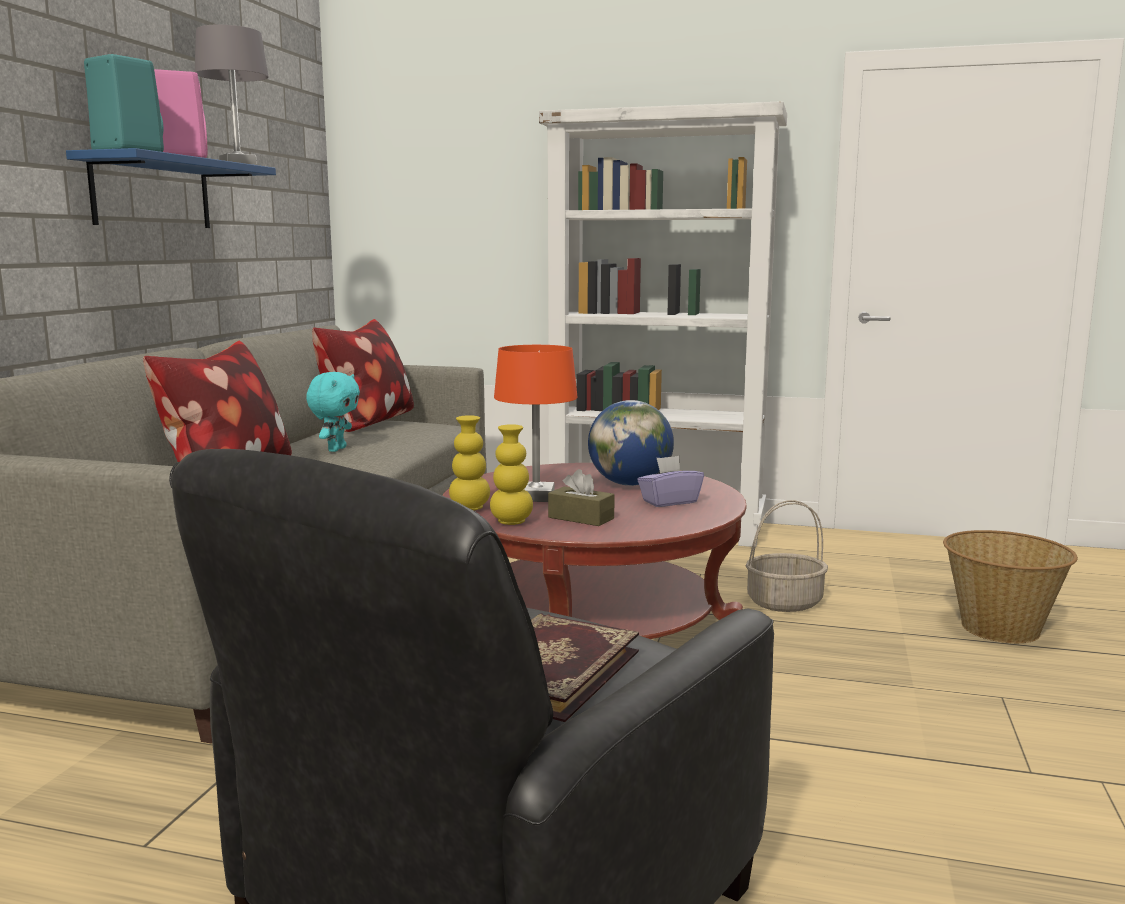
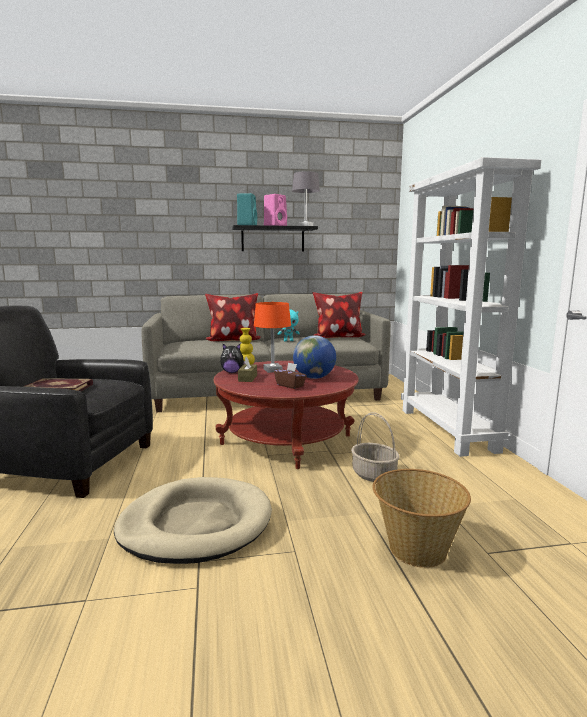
camera: 65 degrees right, 0 degrees up
(152, 193) = (273, 239): blue shelf -> black shelf
(511, 522) = (232, 372): yellow vase -> plush toy
(669, 501) = (290, 385): purple tissue box -> brown tissue box
(910, 760) = (195, 524): none -> beige dog bed

